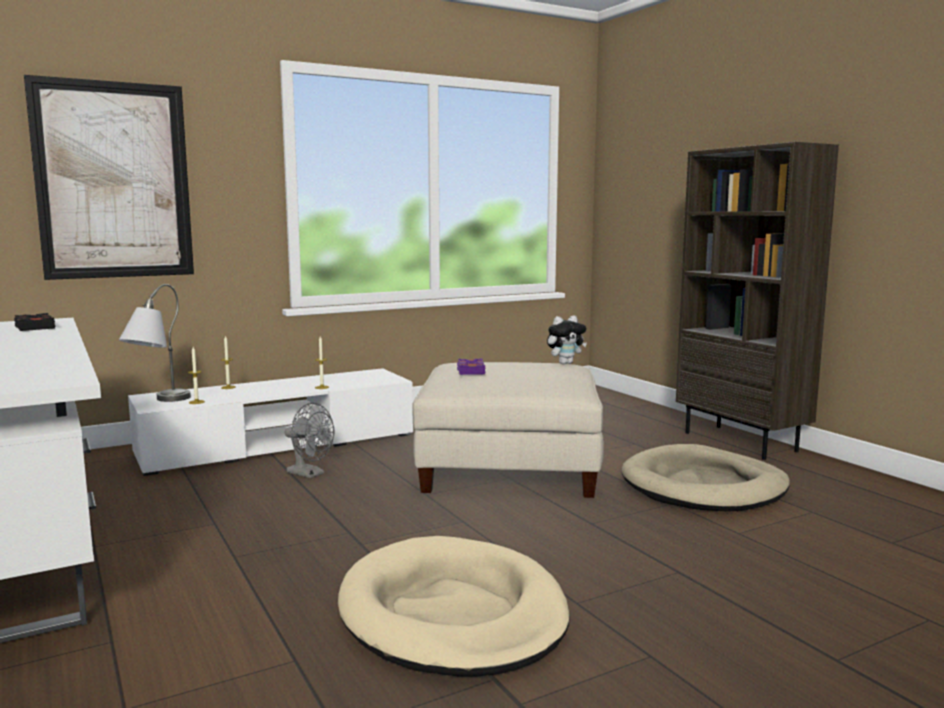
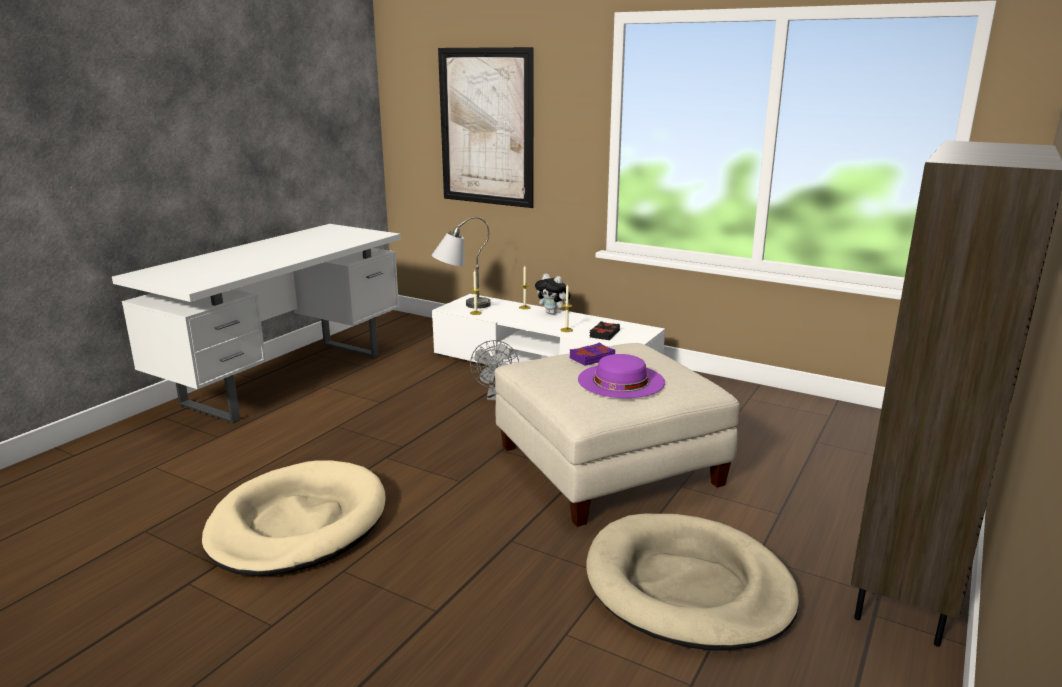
camera: 60 degrees right, 10 degrees up
(34, 327) = (352, 238): black book -> black book (604, 334)
(532, 372) = (621, 380): none -> purple hat
(565, 363) = (708, 385): plush toy -> plush toy (553, 313)

